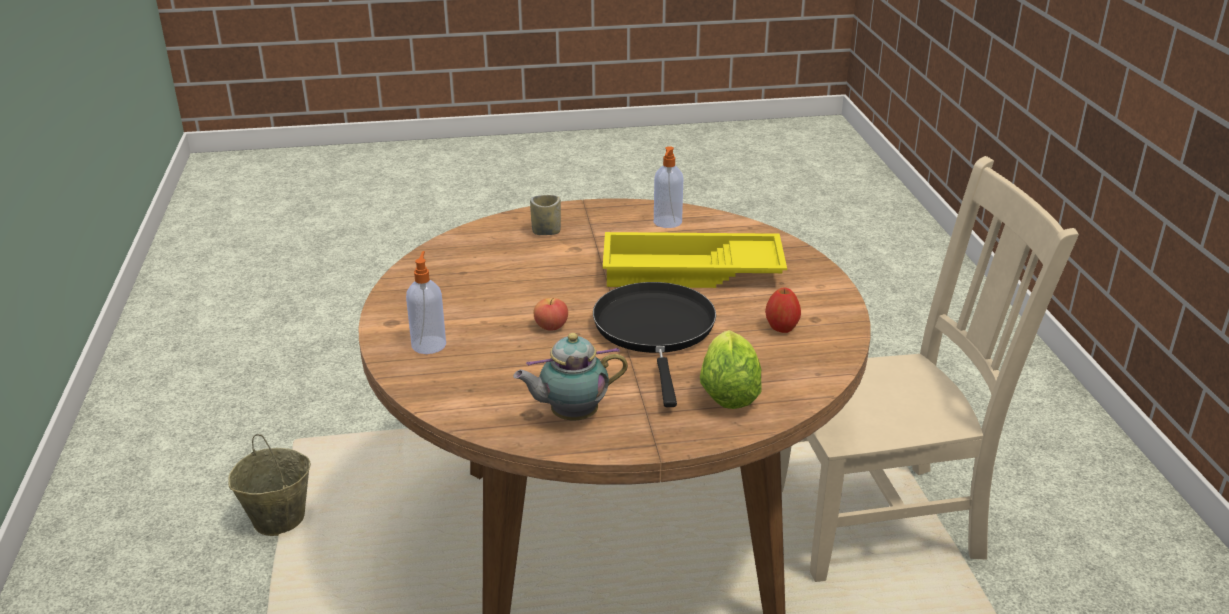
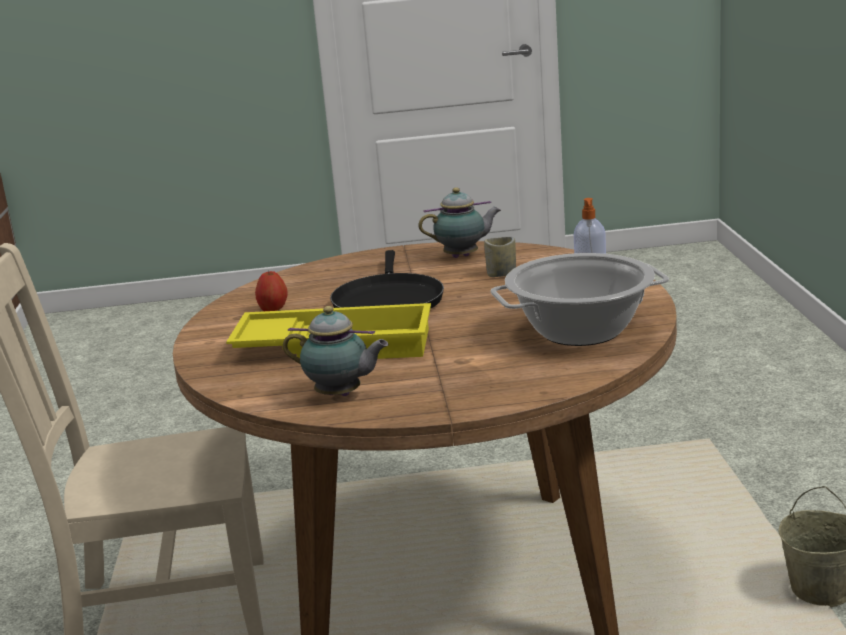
camera: 175 degrees left, 10 degrees down
(466, 274) = (581, 331): none -> cooking pot
(546, 231) = (498, 377): cup -> cup (501, 274)
(551, 326) = (483, 298): apple -> none
(667, 222) = (341, 395): soap dispenser -> teapot
(728, 389) = (341, 274): lettuce -> none

